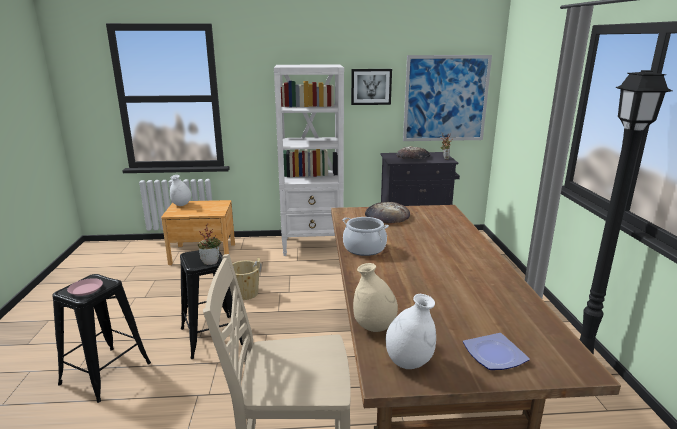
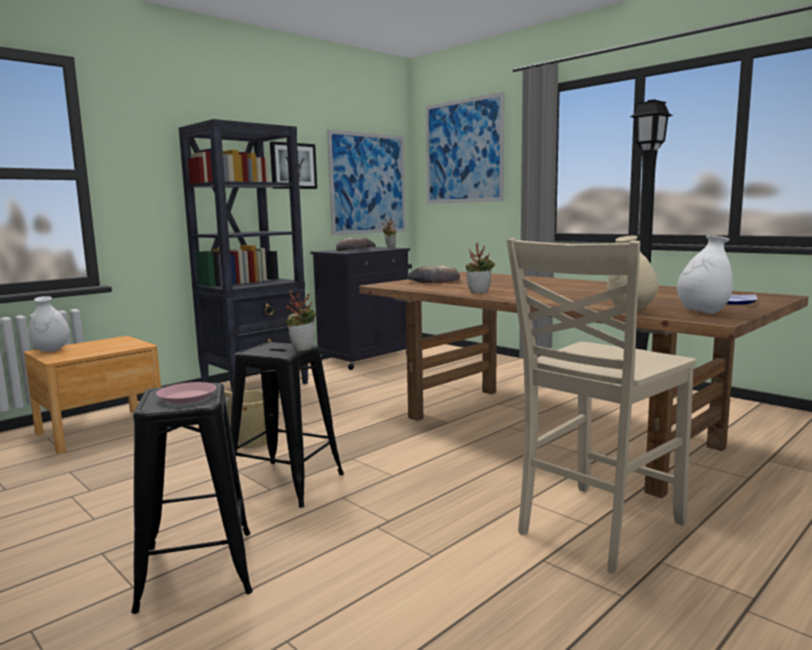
camera: 40 degrees left, 10 degrees down
(313, 245) = (257, 386): white bookcase -> black bookcase
(364, 248) = (479, 292): cooking pot -> potted plant
(529, 78) = (463, 151): none -> picture

